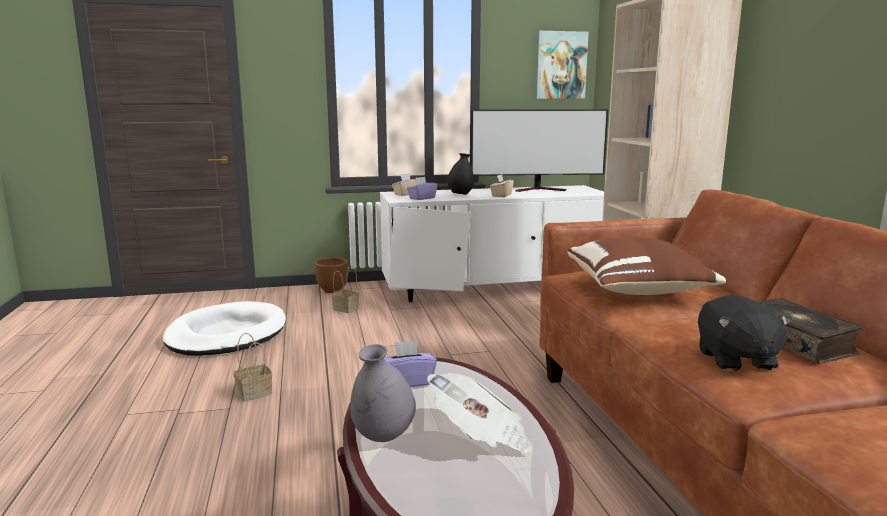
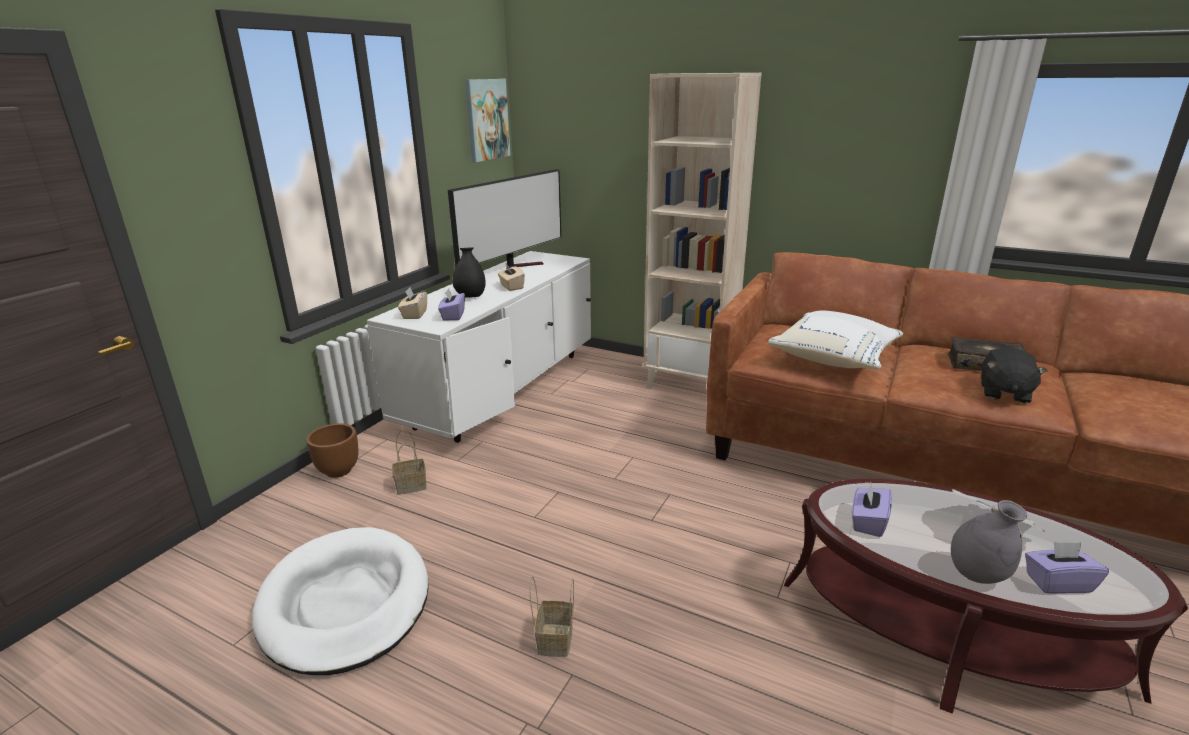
camera: 50 degrees left, 10 degrees up
(423, 478) = (1057, 582): none -> purple tissue box
(638, 291) = (834, 359): brown pillow -> white pillow
(735, 360) = (1003, 393): black plush toy -> black plush toy turned 75 degrees clockwise

